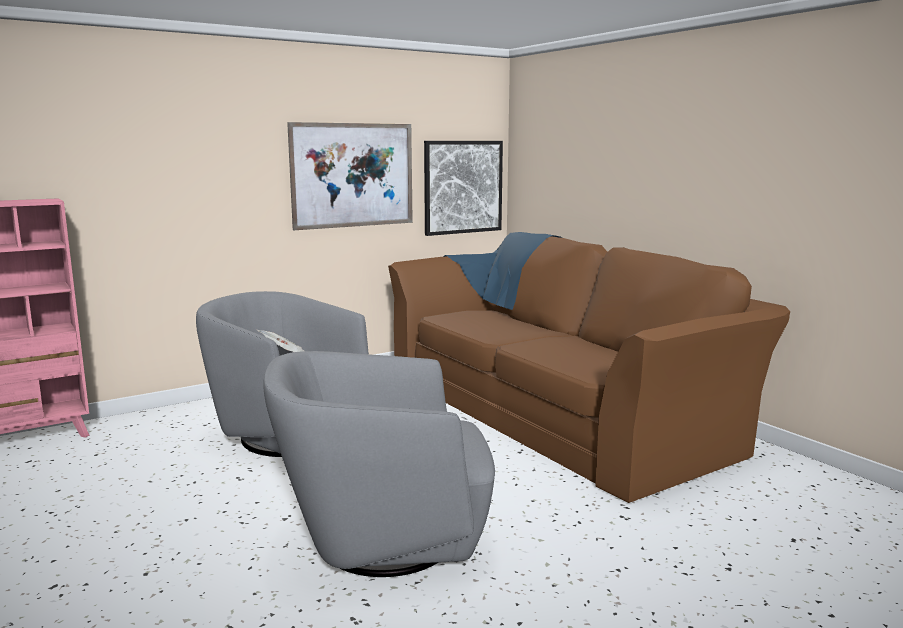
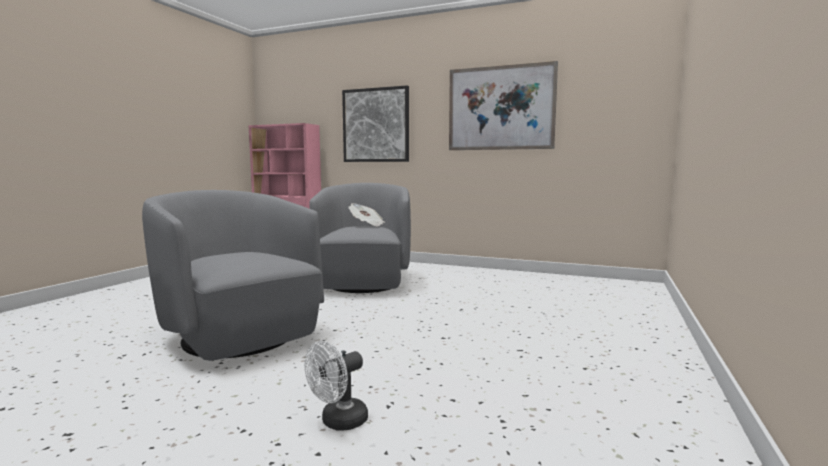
camera: 55 degrees right, 5 degrees down
(463, 187) = (616, 117): picture -> picture (375, 125)
(556, 408) = (566, 328): brown sofa -> none
(636, 530) = (338, 422): none -> white fan

